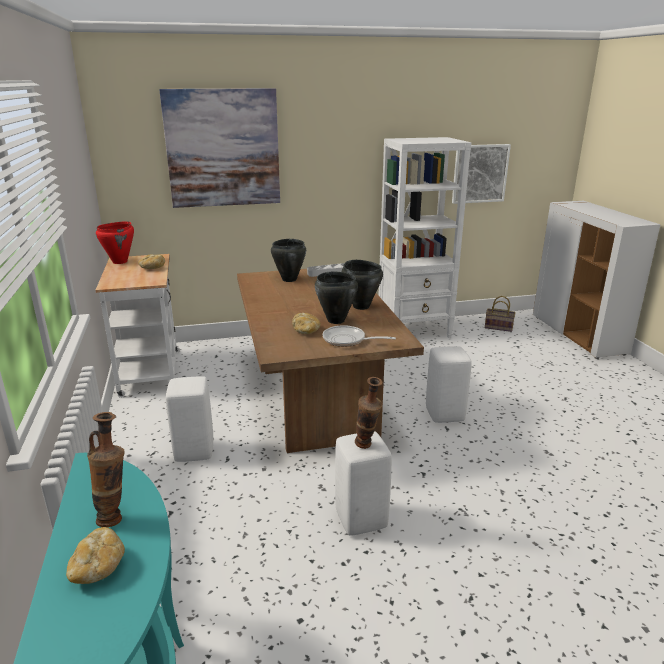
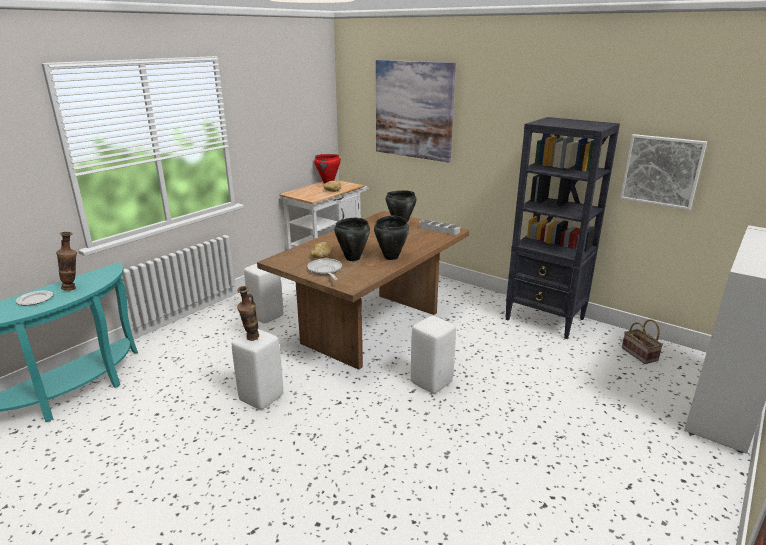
camera: 50 degrees right, 0 degrees up
(98, 568) = (35, 300): bread -> plate
(414, 331) = (545, 319): white bookcase -> black bookcase

